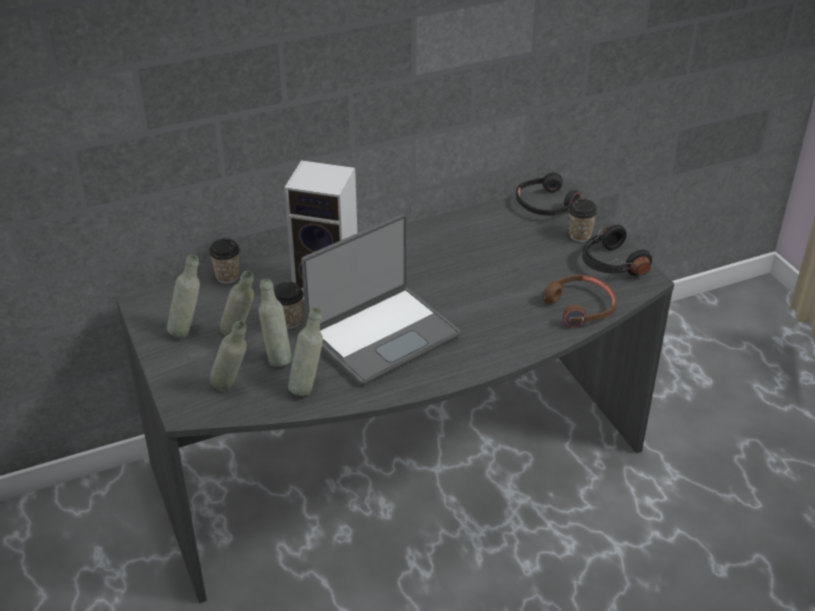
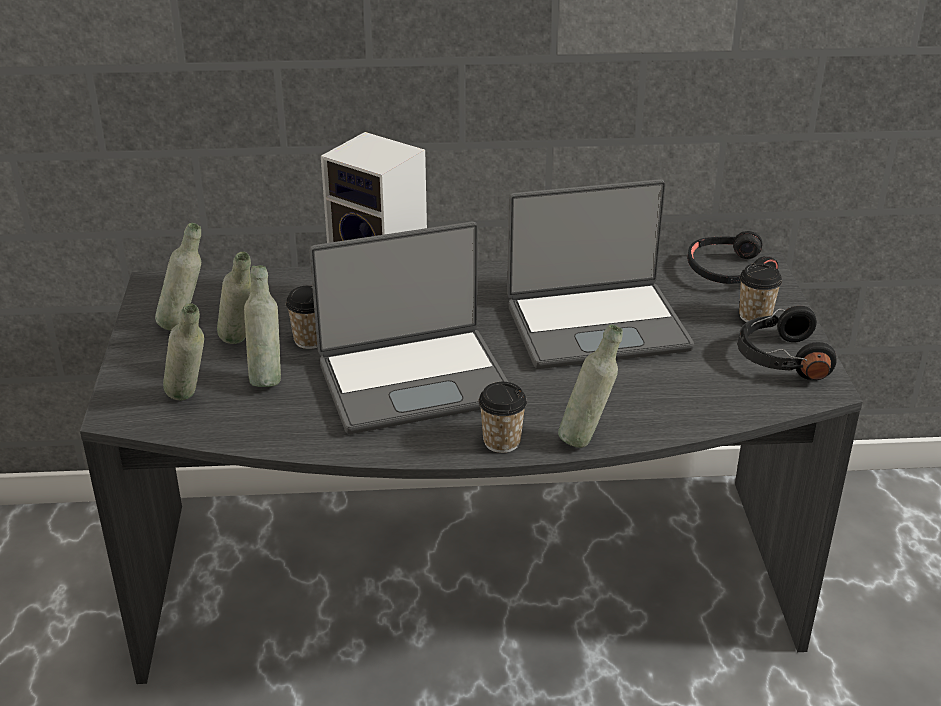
camera: 20 degrees right, 5 degrees down
(227, 276) = (271, 277): cup -> cup (501, 442)
(308, 387) = (281, 419): grey bottle -> grey bottle (587, 438)
(481, 265) = (596, 326): none -> laptop
(580, 307) = (705, 402): brown headphones -> none

